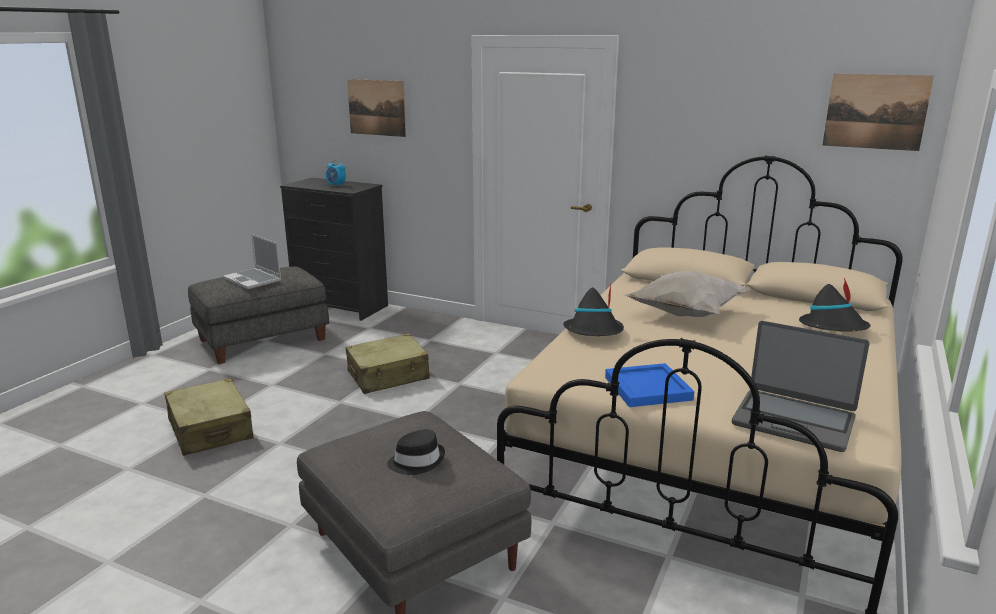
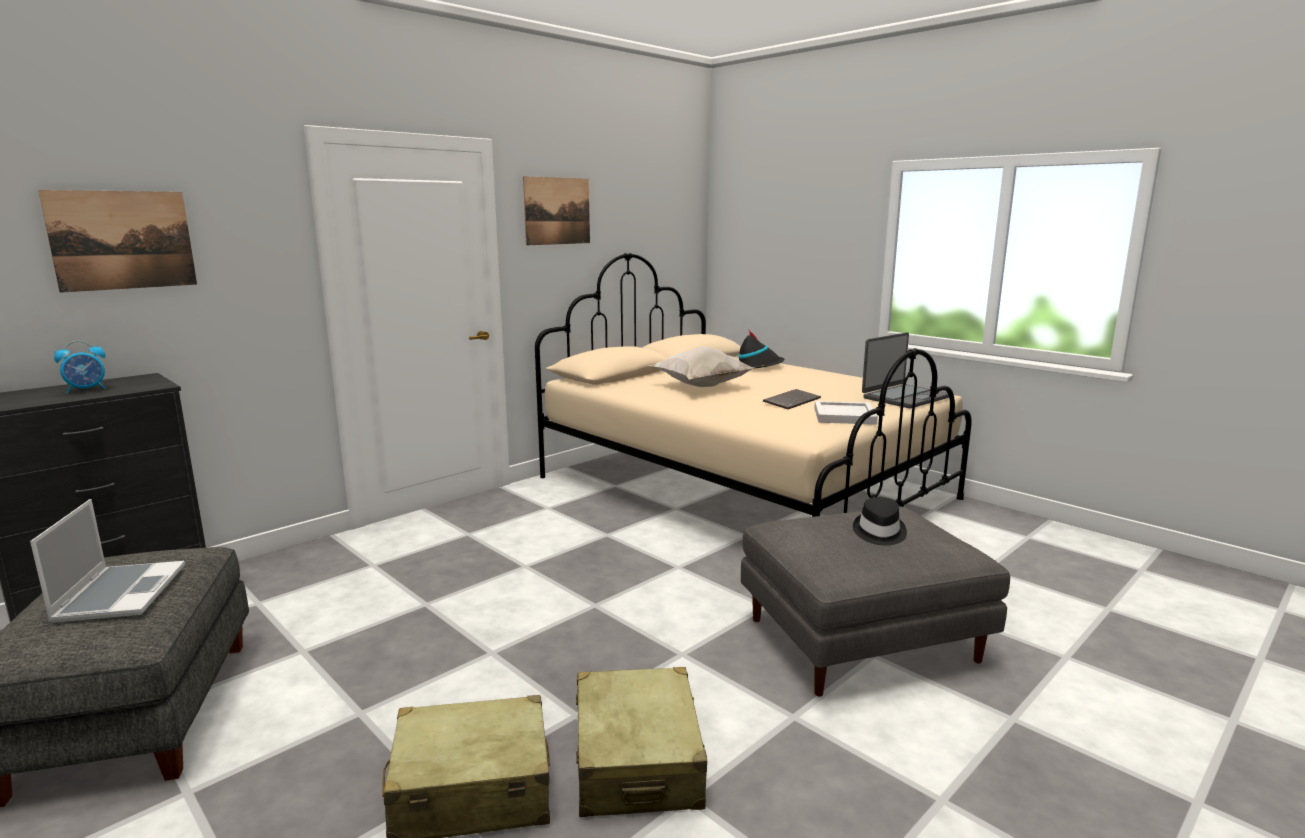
camera: 70 degrees left, 5 degrees down
(254, 280) = (120, 593): laptop -> laptop turned 75 degrees counterclockwise
(388, 376) = (450, 607): beige suitcase -> beige suitcase (637, 761)
(594, 332) = (717, 412): black hat -> none
(649, 389) = (845, 415): blue tray -> white tray
(683, 358) = (791, 400): none -> keyboard
(875, 111) = (676, 211): picture -> picture (557, 211)

